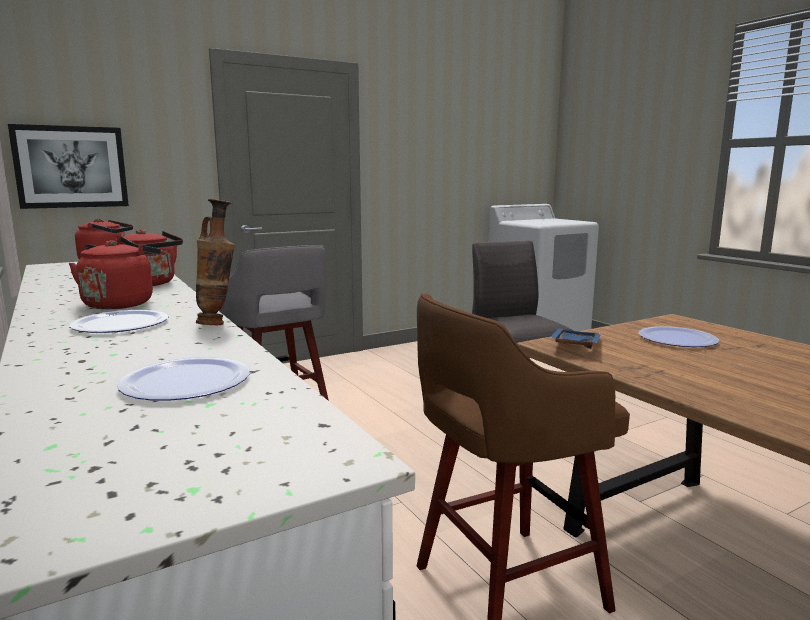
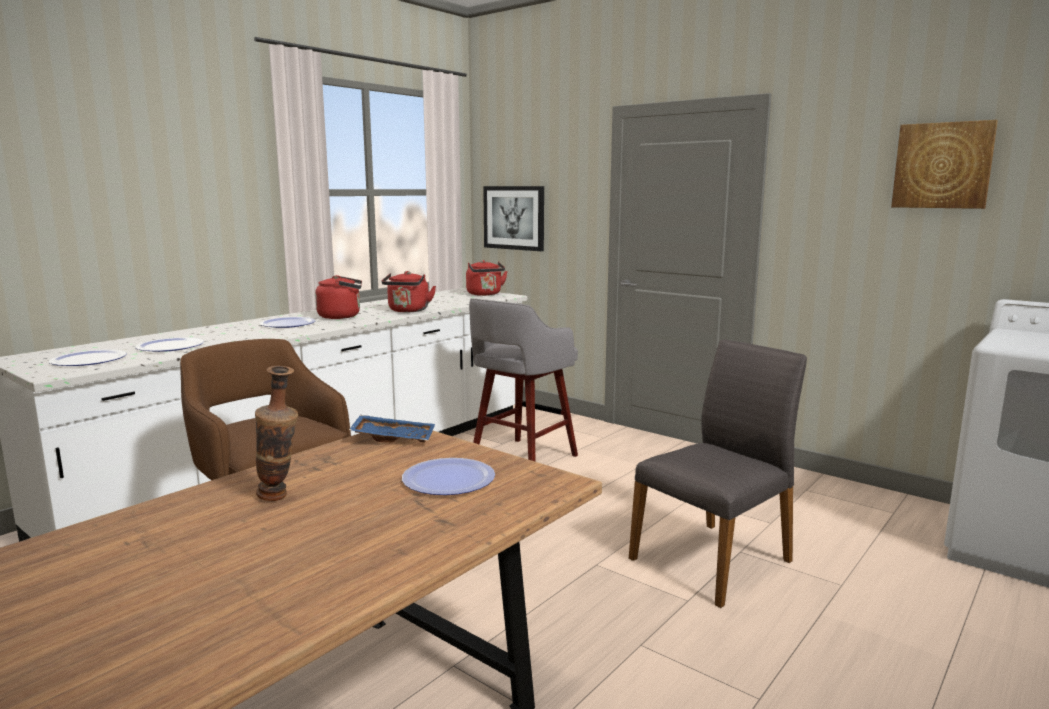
camera: 70 degrees right, 0 degrees up
(218, 324) = (291, 335): vase -> vase (280, 498)
(222, 438) = (88, 360): none -> plate
(459, 127) = (942, 165): none -> picture

